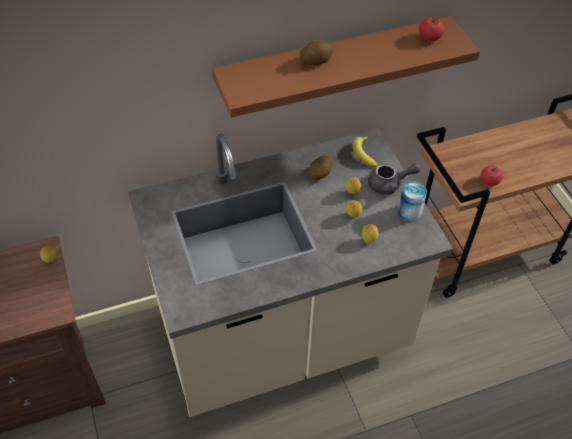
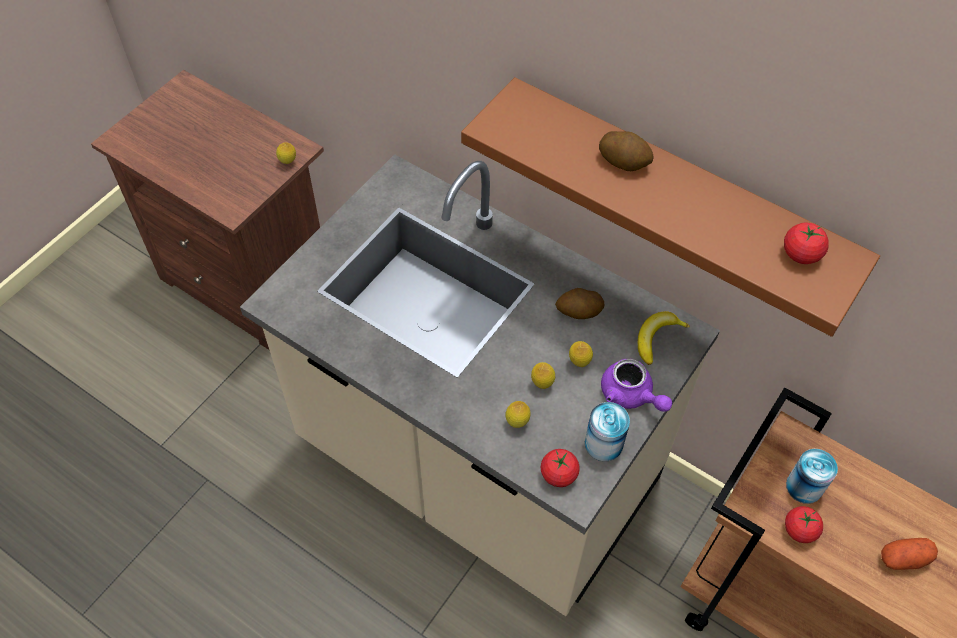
camera: 55 degrees right, 5 degrees up
(389, 184) = (630, 396): grey teapot -> purple teapot
(414, 241) = (558, 474): none -> tomato
(468, 165) = (804, 486): none -> can
(528, 155) = (904, 559): none -> potato

